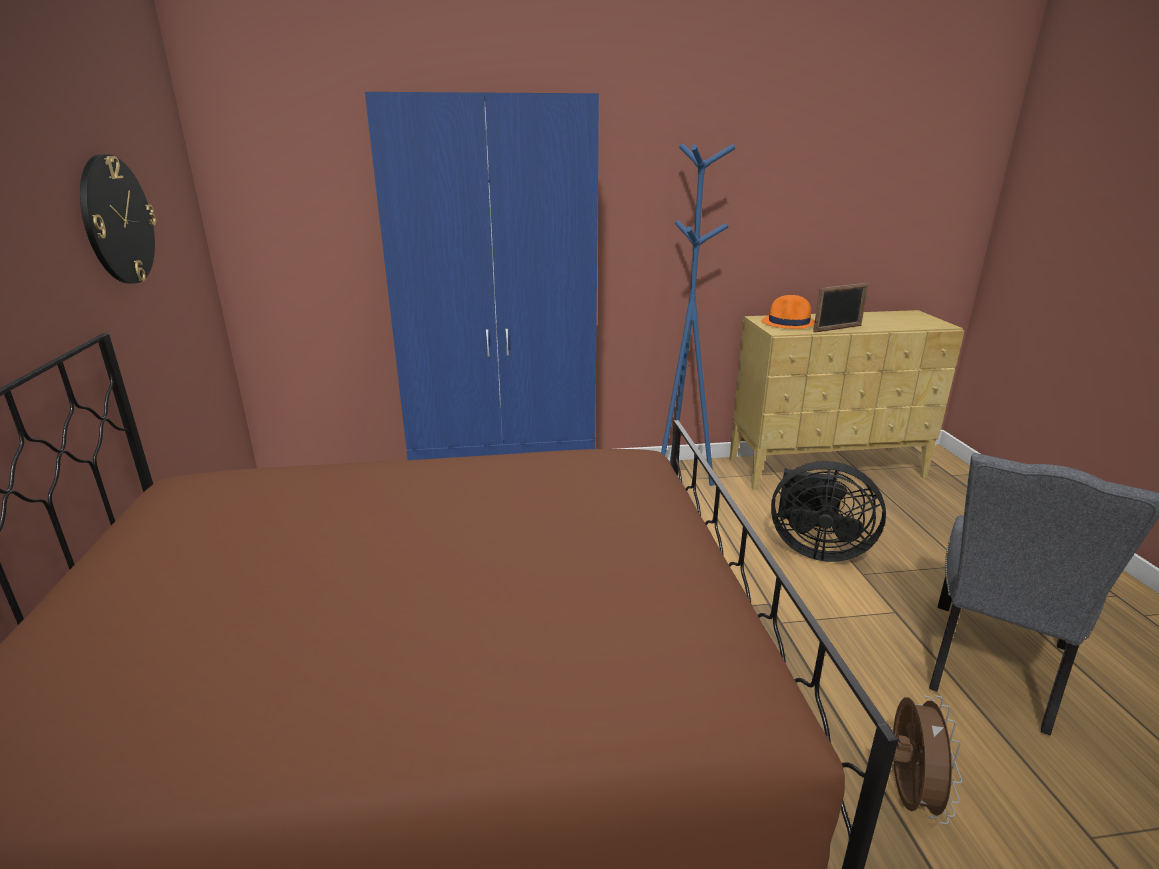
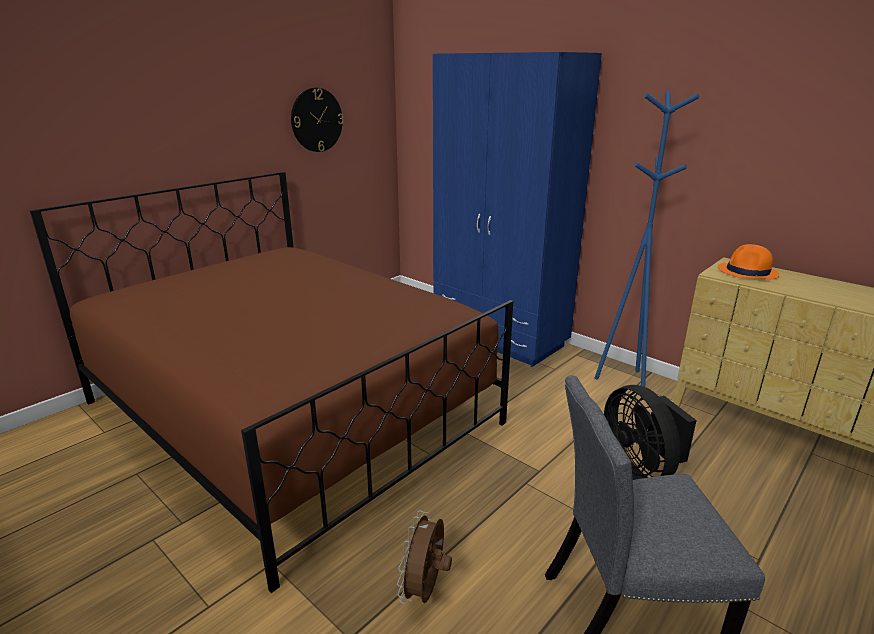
camera: 50 degrees right, 0 degrees up
(837, 328) = (783, 288): picture frame -> none
(907, 794) = (425, 590): brown fan -> brown fan turned 135 degrees clockwise

